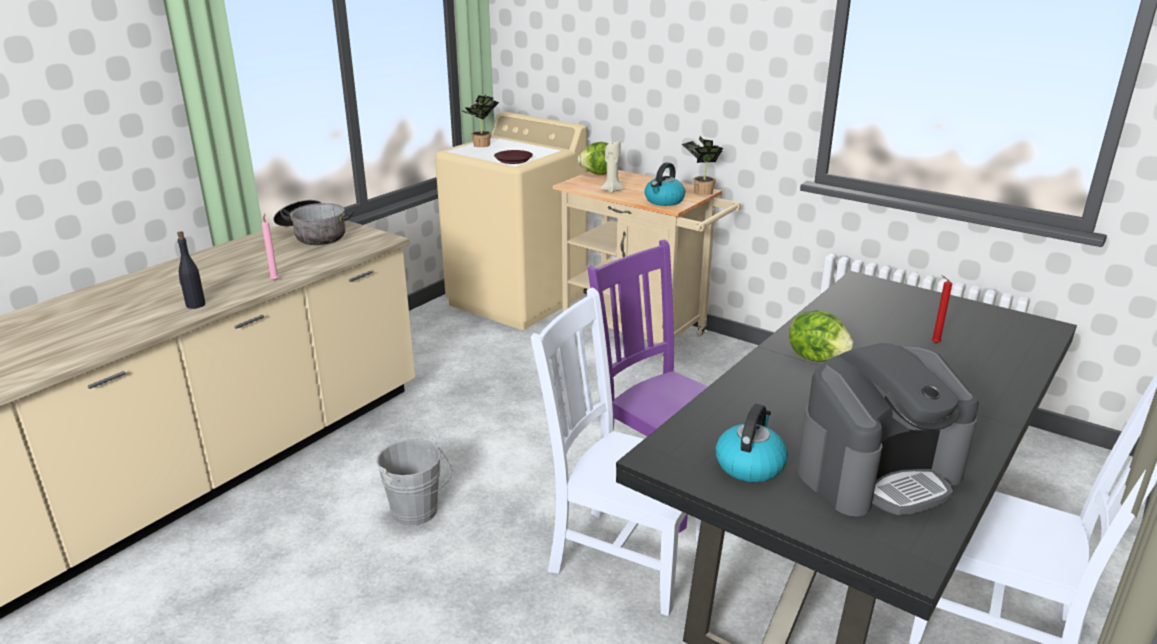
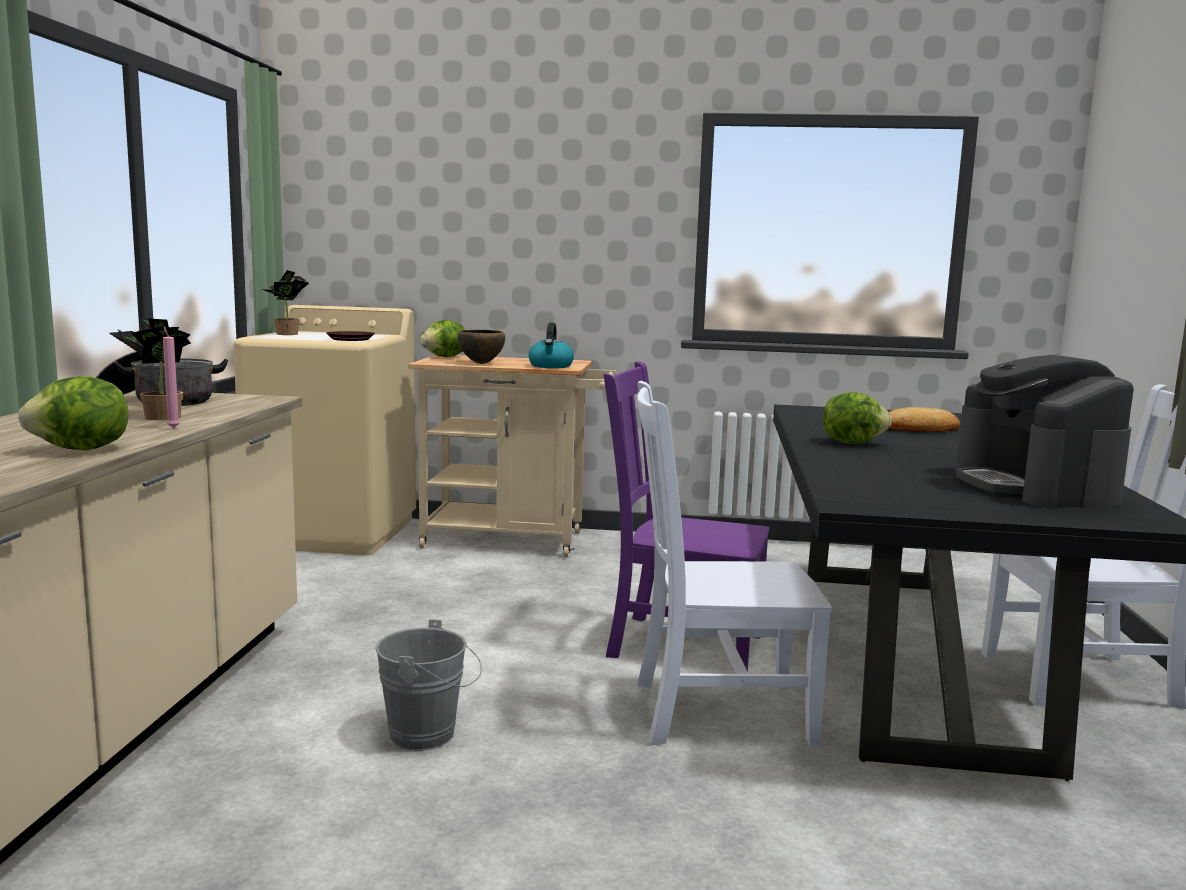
camera: 30 degrees left, 15 degrees down
(195, 305) = (81, 450): black bottle -> lettuce
(611, 190) = (481, 363): beige candle -> brown bowl
(700, 192) = (574, 361): potted plant -> potted plant (157, 417)
(749, 464) = (934, 497): kettle -> none
(878, 472) = (1034, 487): coffee machine -> coffee machine turned 135 degrees clockwise
(933, 343) = (920, 429): red candle -> bread

